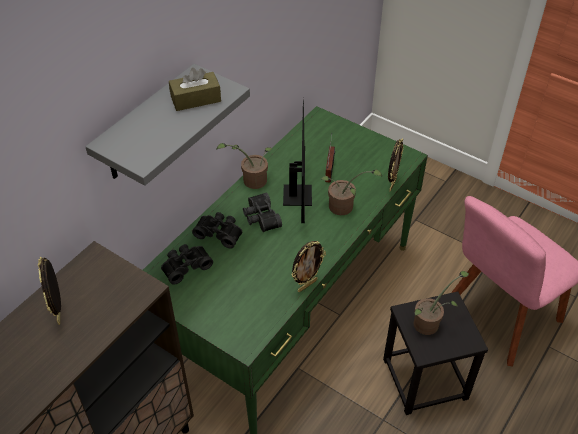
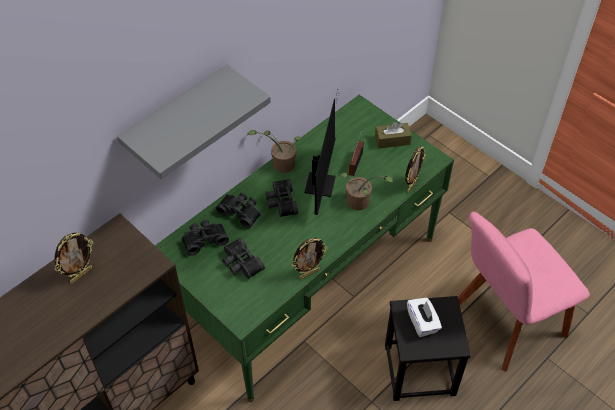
camera: 10 degrees right, 5 degrees up
(60, 313) = (81, 275): picture frame -> picture frame turned 135 degrees counterclockwise
(196, 99) = (220, 101): brown tissue box -> brown tissue box (392, 140)
(231, 285) = (240, 264): none -> black binoculars
(430, 323) = (422, 323): potted plant -> white tissue box

